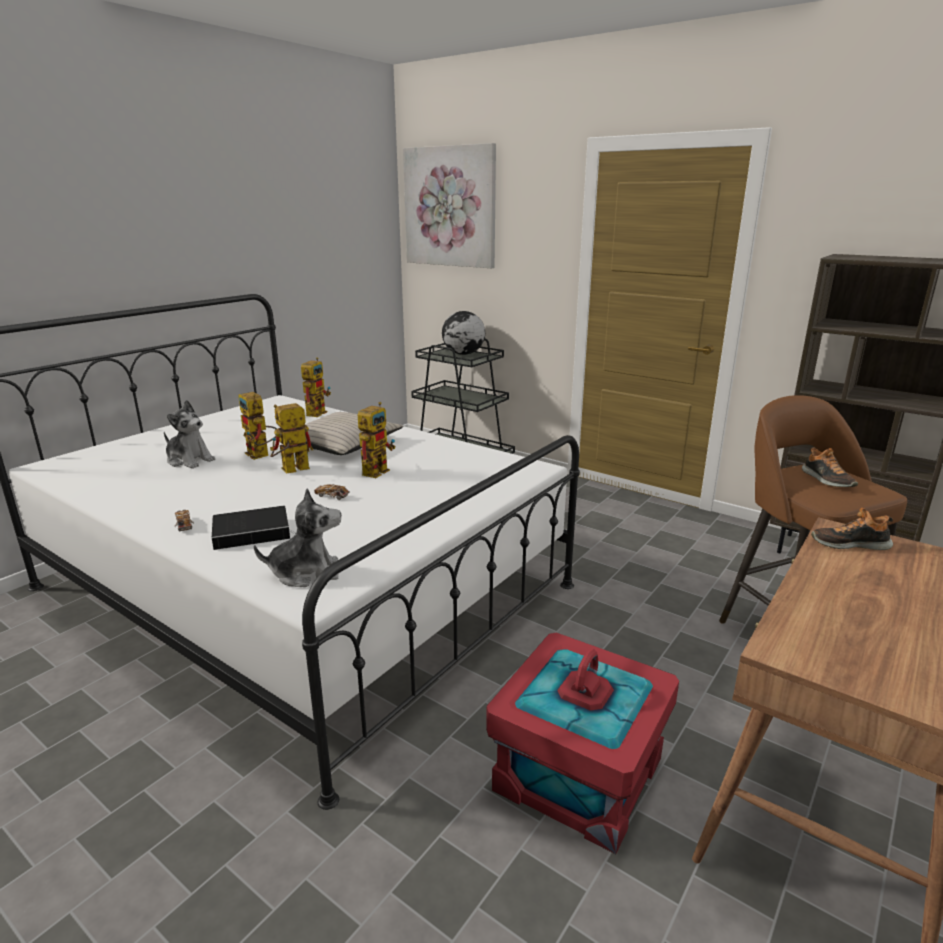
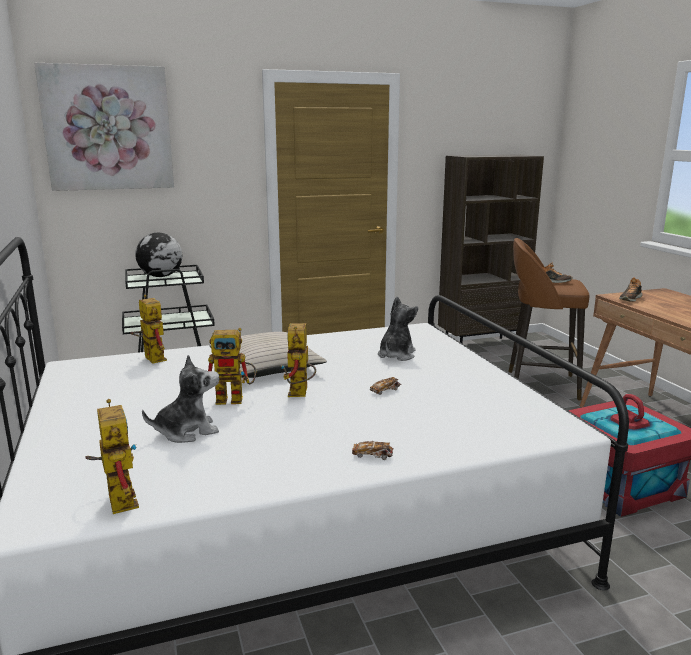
camera: 55 degrees left, 5 degrees down
(254, 532) = (424, 429): book -> none
(306, 572) = (523, 424): plush toy -> plush toy (396, 355)
(377, 470) = (350, 367): toy robot -> toy robot (117, 498)

